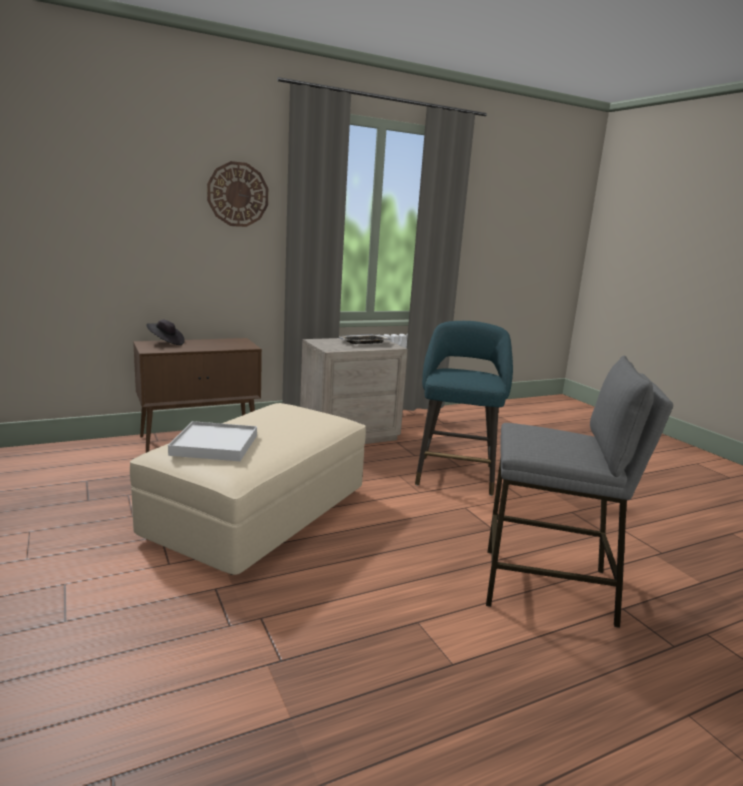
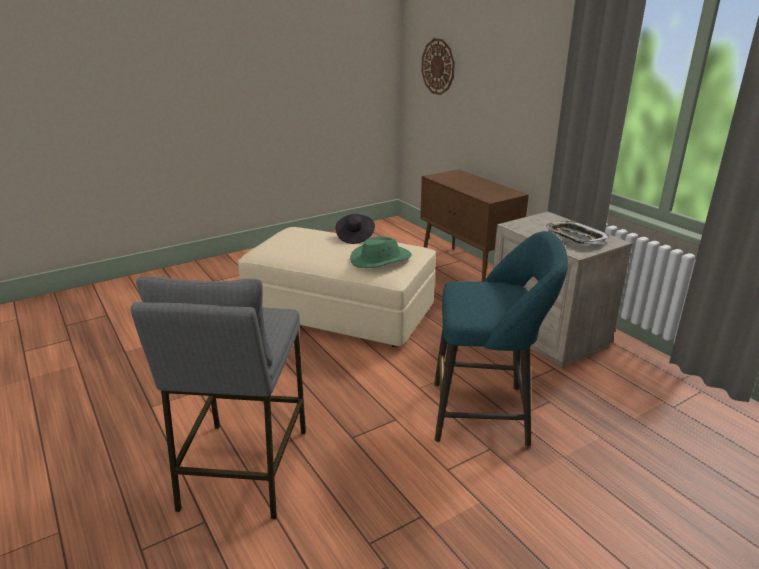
camera: 85 degrees right, 10 degrees up
(165, 343) = (465, 176): black hat -> black hat (354, 237)
(214, 445) = (302, 238): white tray -> none
(238, 194) = (542, 43): wall clock -> wall clock (438, 66)
(308, 417) = (380, 259): none -> green hat

